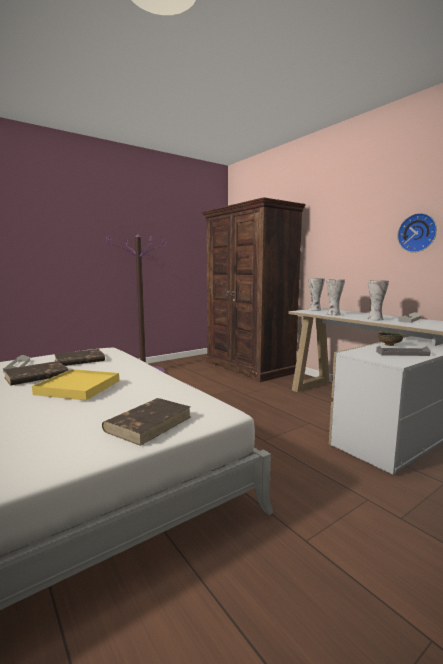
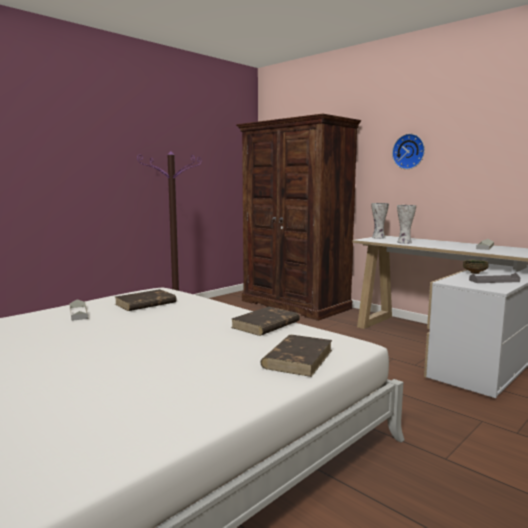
camera: 10 degrees left, 0 degrees up
(36, 376) = (119, 322): brown book -> brown book (265, 325)
(78, 387) = (185, 330): yellow tray -> none
(374, 319) = (451, 247): vase -> none
(417, 233) = (488, 157): wall clock -> wall clock (409, 151)

